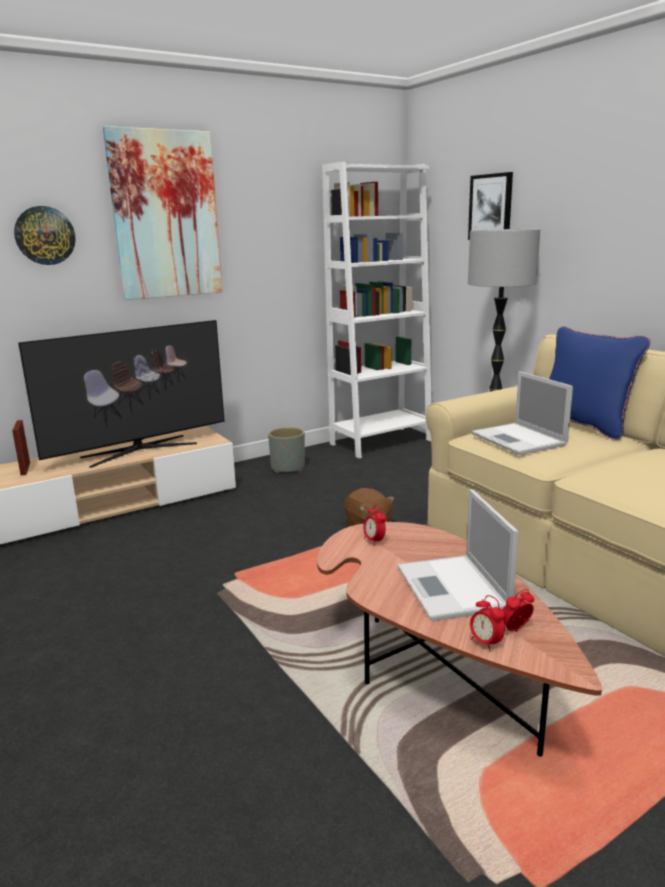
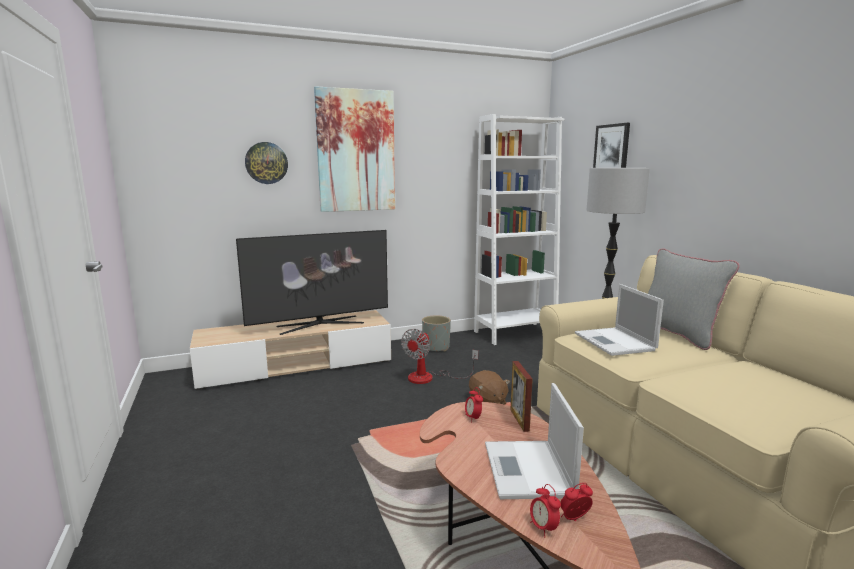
camera: 10 degrees right, 5 degrees down
(25, 469) = (235, 331): picture frame -> picture frame (519, 420)
(290, 504) = (429, 377): none -> fan
(583, 426) = (677, 335): blue pillow -> grey pillow

